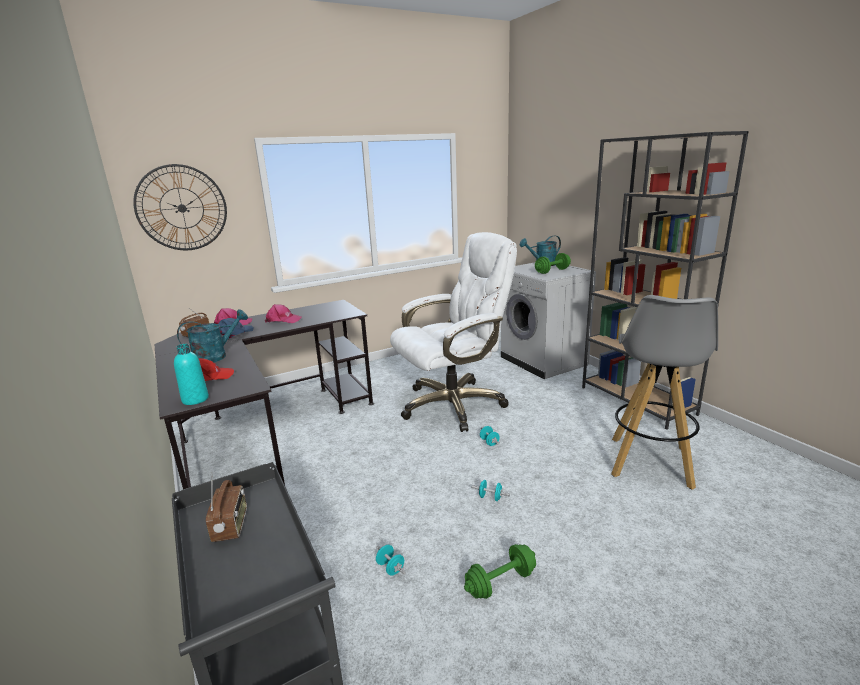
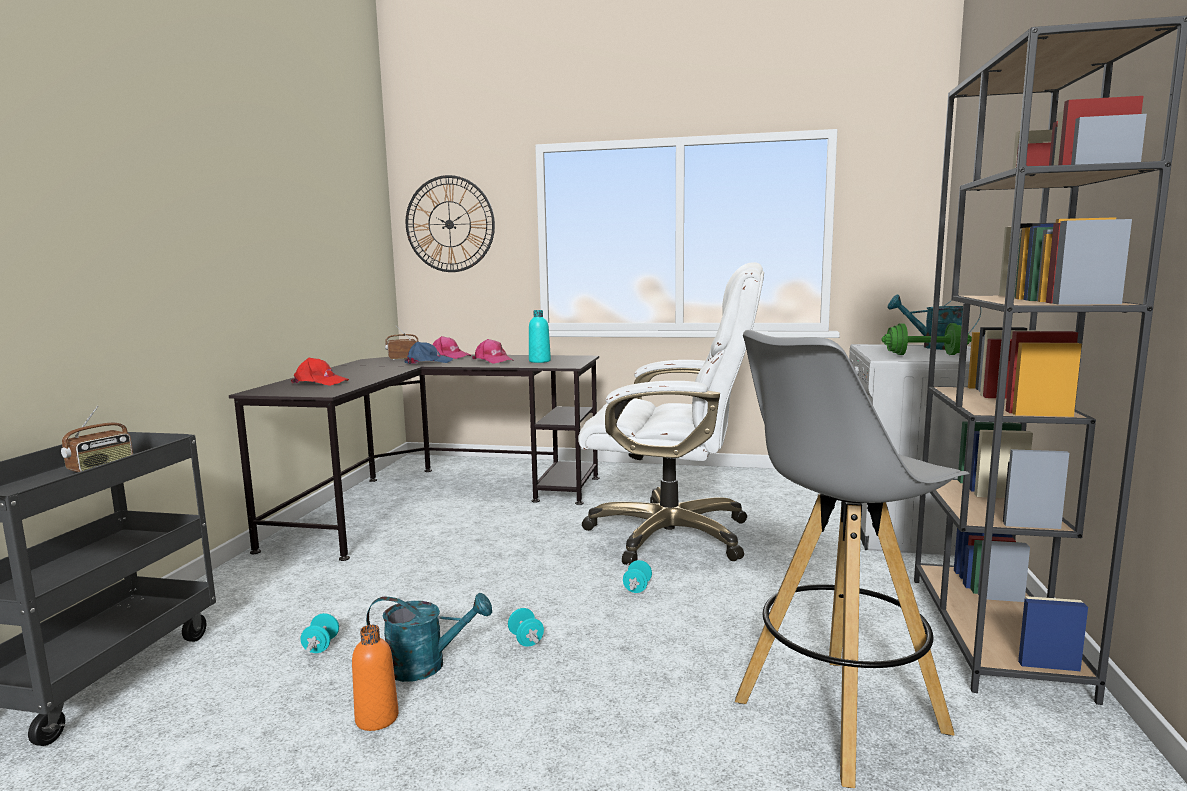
camera: 40 degrees right, 10 degrees down
(195, 399) = (273, 391): turquoise bottle -> turquoise bottle (539, 361)
(216, 356) = (369, 372): turquoise watering can -> turquoise watering can (426, 665)
(500, 582) = (377, 718): green dumbbell -> orange bottle

